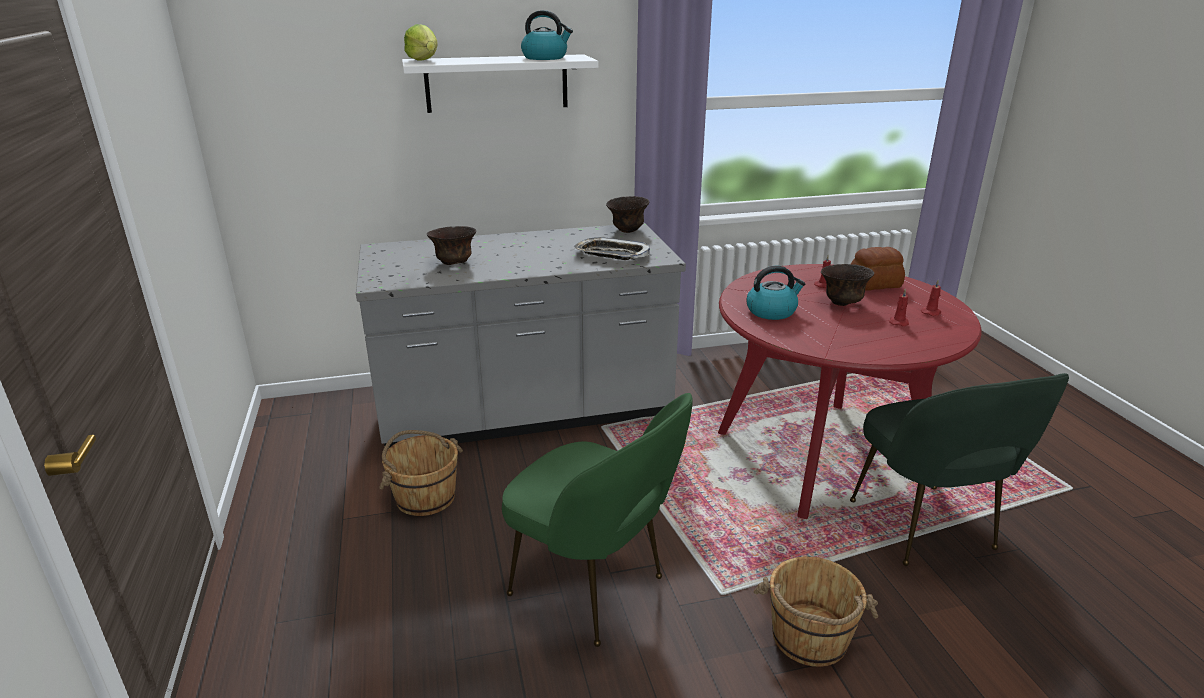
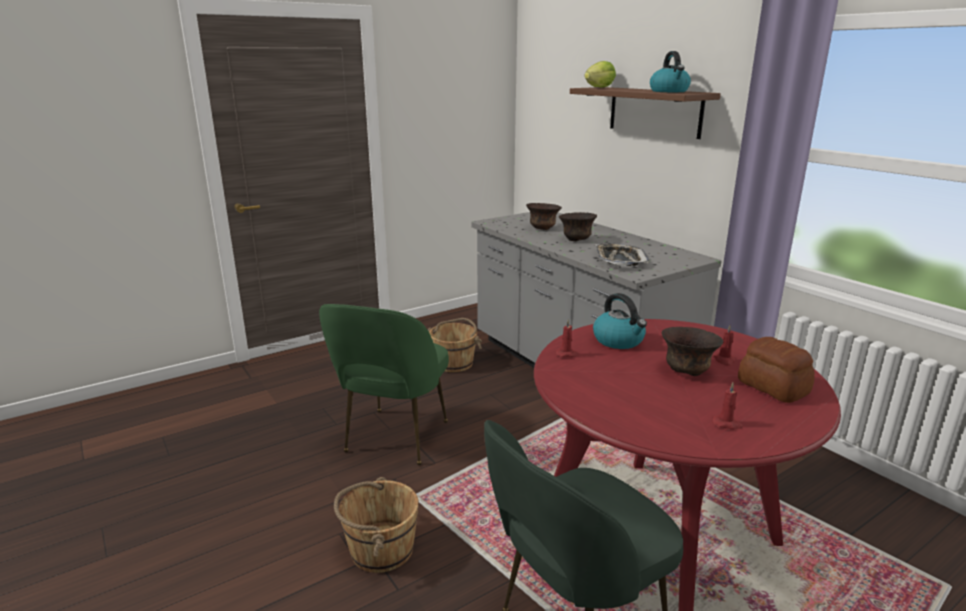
camera: 70 degrees right, 5 degrees down
(497, 83) = (654, 111): white shelf -> brown shelf
(627, 230) = (687, 257): brown bowl -> brown bowl (576, 240)
(898, 322) = (668, 403): red candle -> red candle (567, 354)

